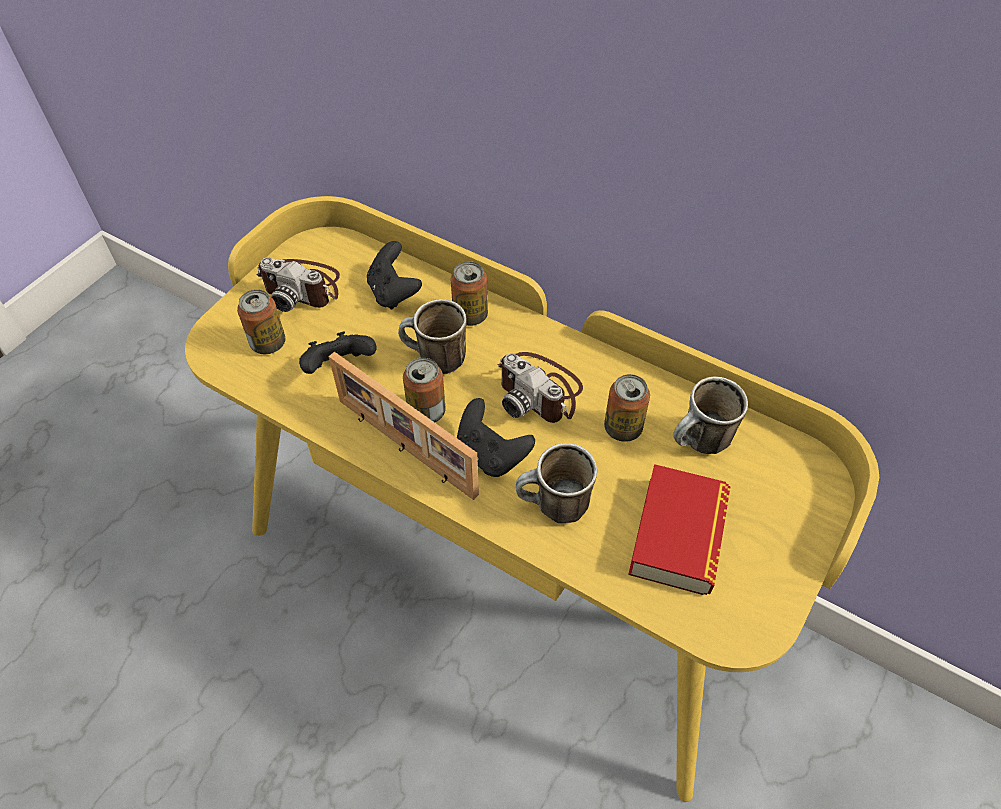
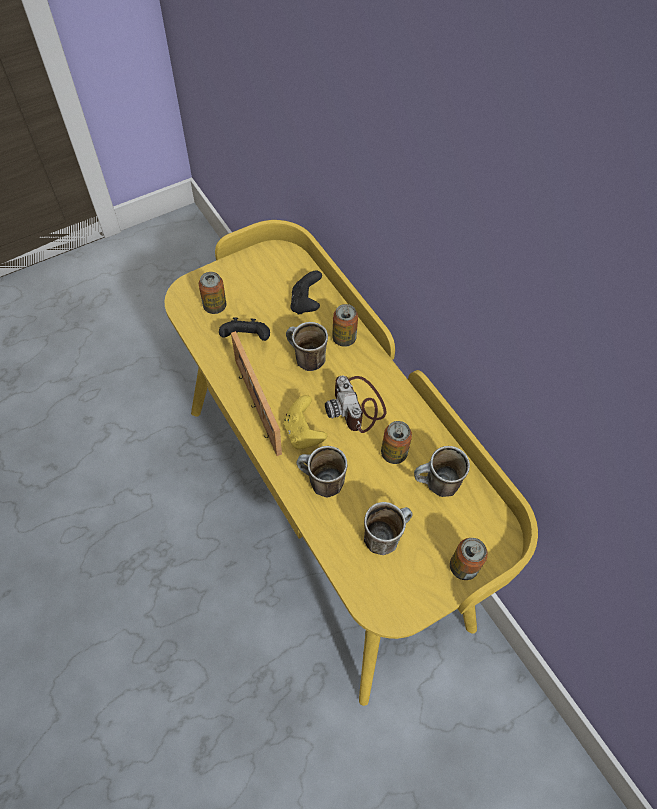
camera: 25 degrees right, 5 degrees up
(303, 286) = (254, 277): camera -> none
(426, 411) = (281, 389): can -> can (463, 567)
(490, 454) = (303, 433): black game controller -> yellow game controller
(678, 535) = (384, 535): book -> mug

